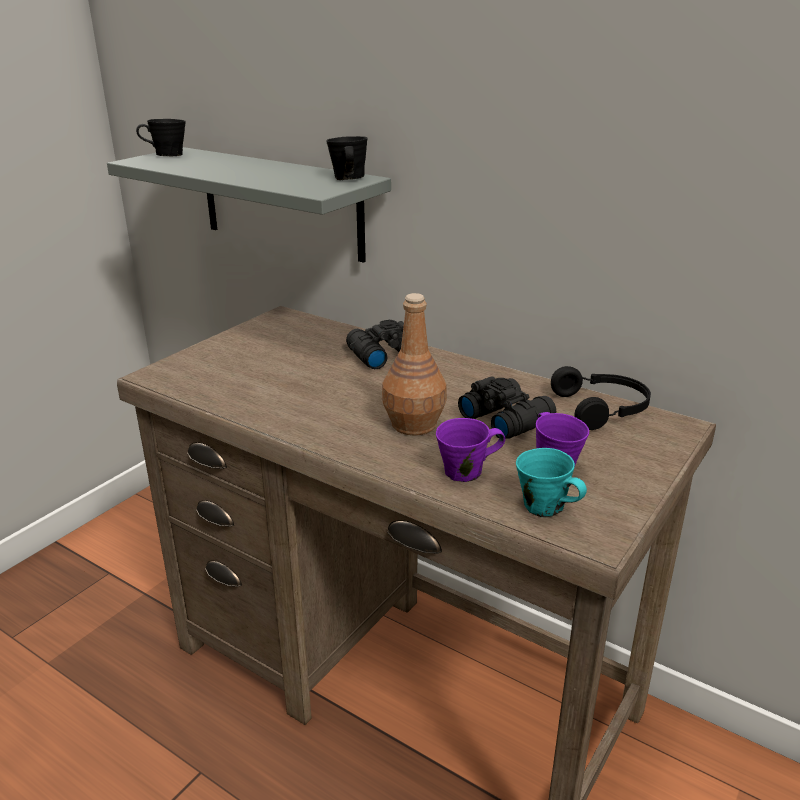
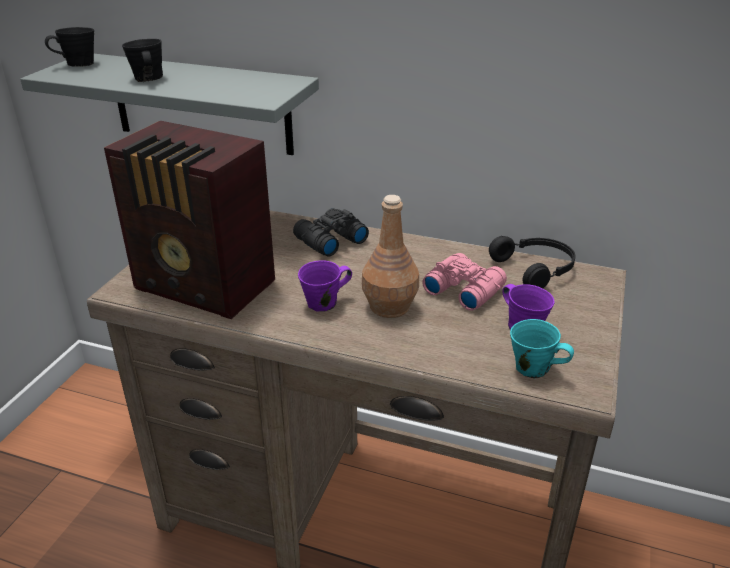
camera: 15 degrees left, 5 degrees up
(234, 383) = (206, 287): none -> radio
(348, 178) = (281, 81): black mug -> black mug (148, 79)
(466, 472) = (455, 346): purple mug -> purple mug (324, 303)
(506, 418) = (463, 289): black binoculars -> pink binoculars

